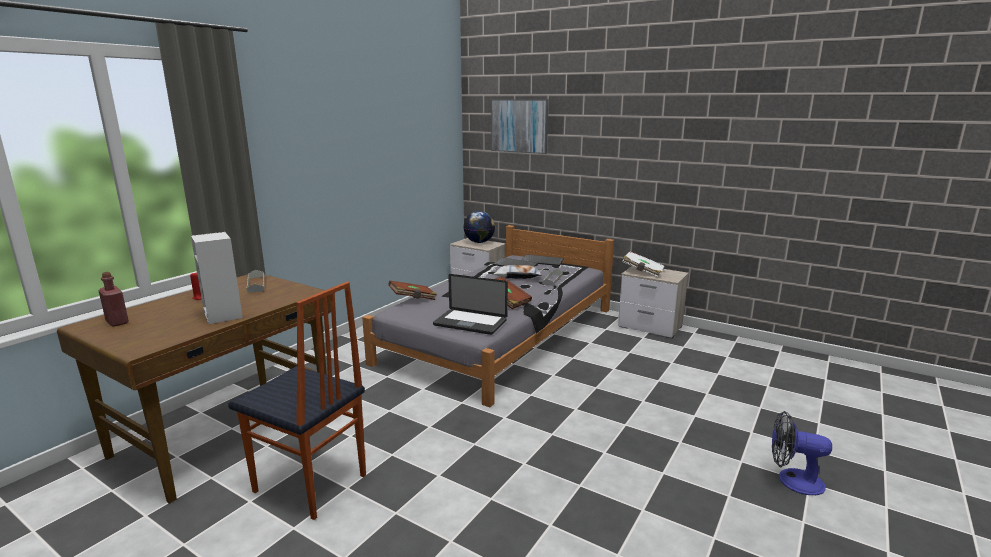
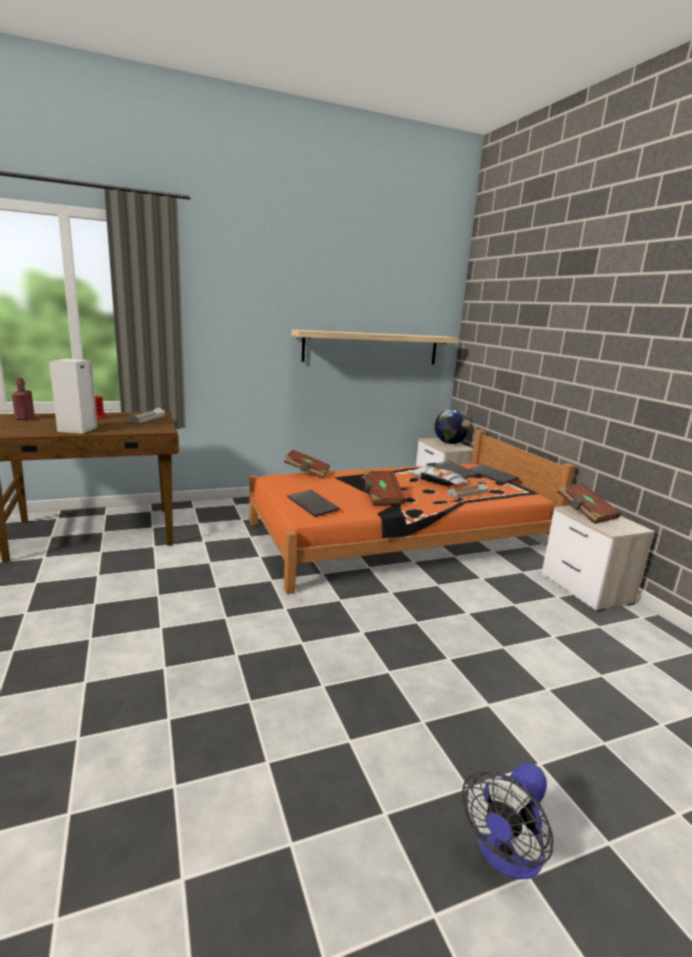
camera: 35 degrees right, 0 degrees up
(310, 485) = (79, 589): chair -> none
(406, 167) = (371, 348): none -> shelf
(470, 323) = (314, 504): laptop -> keyboard
(501, 334) = (398, 538): grey bed -> orange bed
(519, 126) = (507, 315): picture -> none
(642, 272) = (585, 513): white book -> brown book
(792, 480) = (505, 855): fan -> fan turned 105 degrees counterclockwise

